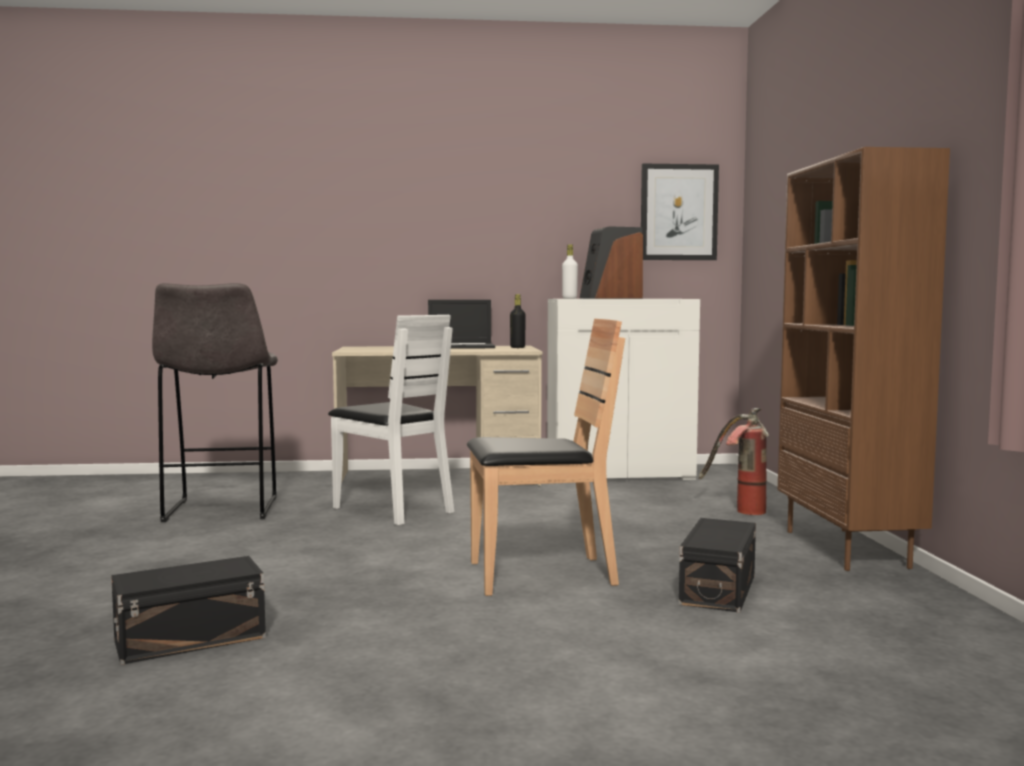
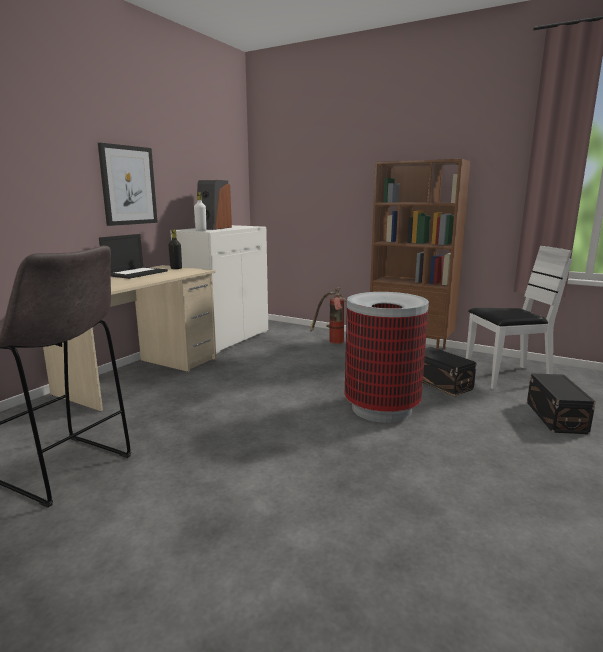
camera: 55 degrees left, 10 degrees up
(187, 638) = (402, 553): black storage box -> black storage box (555, 417)
(394, 510) = (192, 407): white chair -> white chair (506, 377)
(540, 575) = (382, 408): brown chair -> trash can
(678, 212) = (224, 169): picture -> picture (128, 185)

